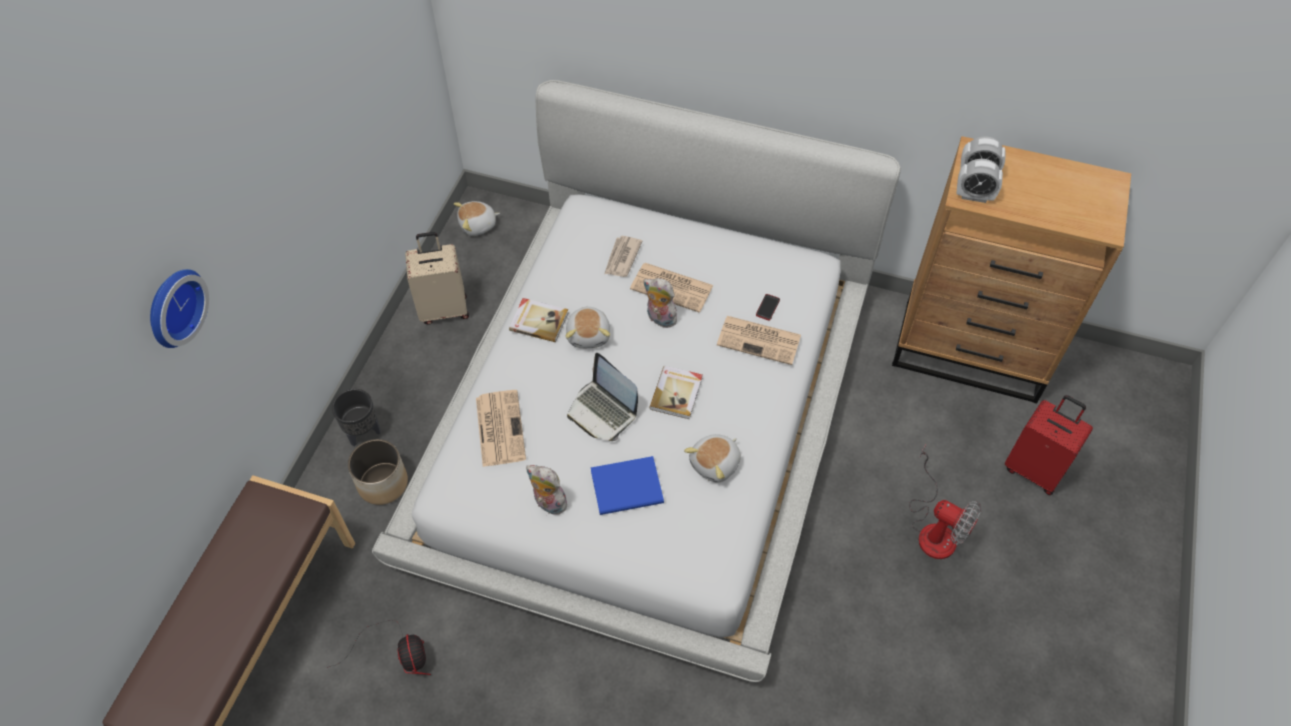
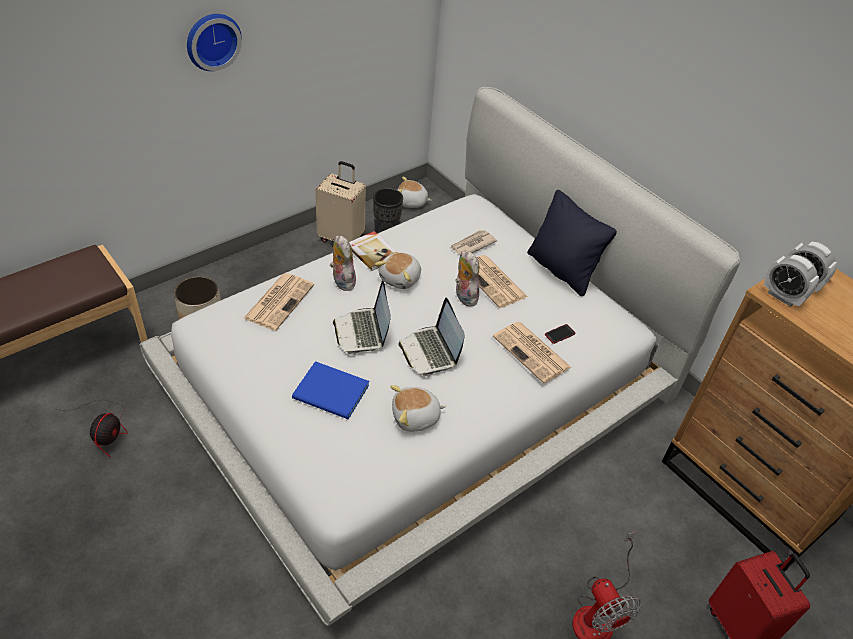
camera: 30 degrees right, 10 degrees down
(172, 306) = (68, 47): wall clock -> wall clock (212, 40)
(363, 433) = (219, 281): black planter -> black planter (386, 228)
(548, 503) = (263, 368): plush toy -> plush toy (342, 281)
(677, 393) = (431, 351): book -> laptop
(719, 238) = (561, 270): none -> black pillow

